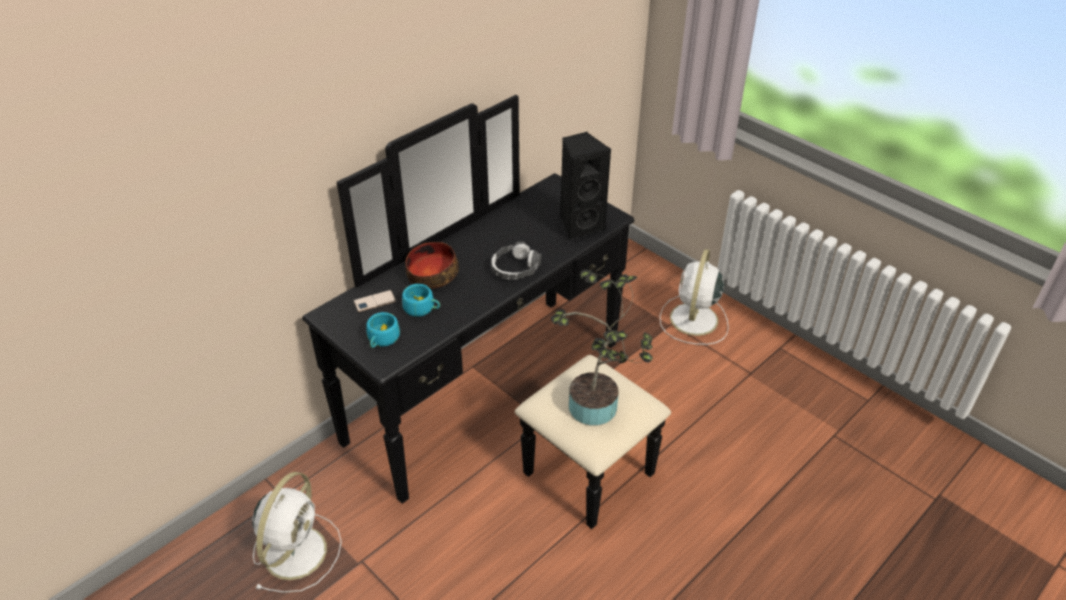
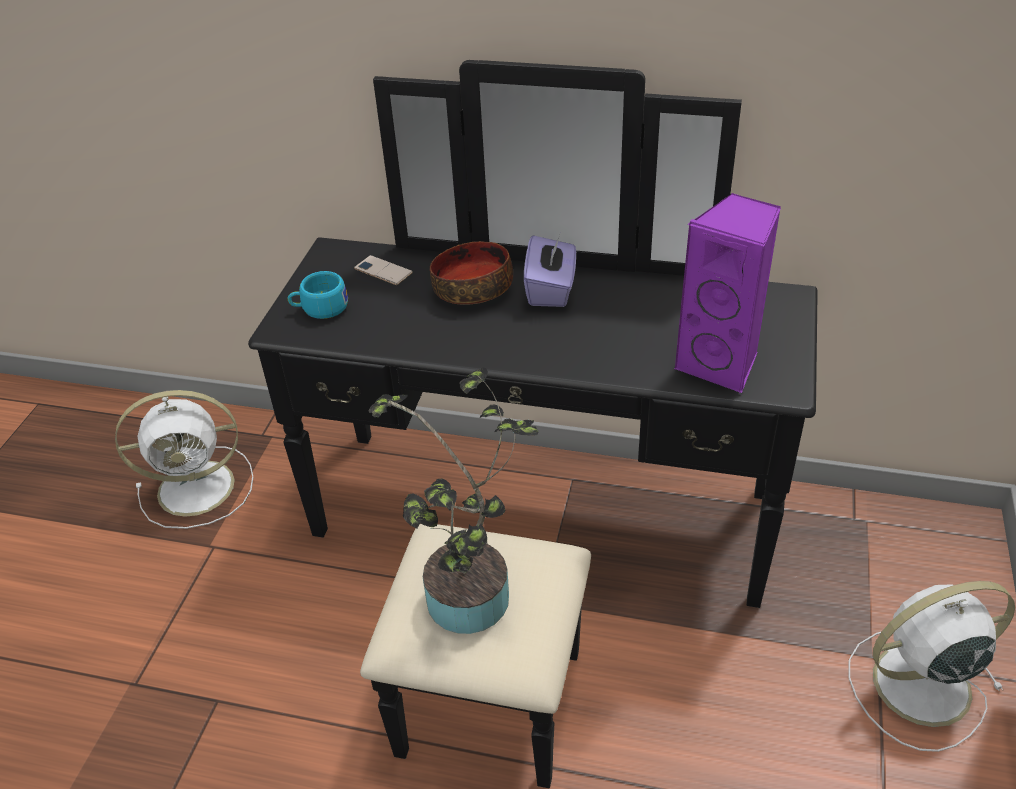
camera: 60 degrees right, 0 degrees up
(422, 308) = (402, 310): turquoise cup -> none
(465, 249) = (551, 289): none -> purple tissue box
(515, 268) = (556, 348): headphones -> none
(580, 225) = (721, 364): black speaker -> purple speaker

